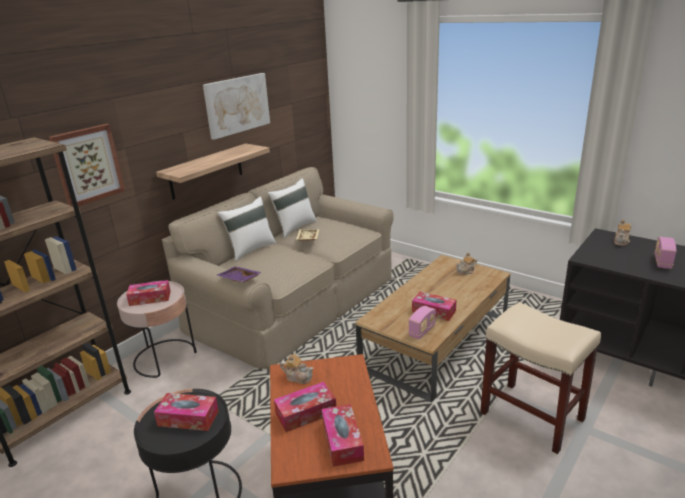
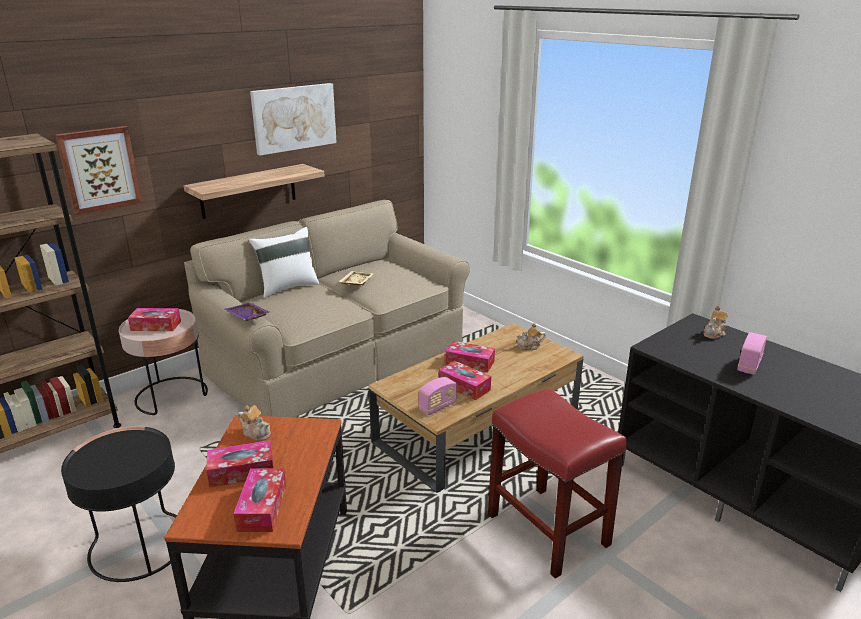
camera: 10 degrees right, 0 degrees up
(188, 418) = (124, 456): tissue box -> tissue box (470, 362)
(294, 227) = (350, 268): white pillow -> none
(533, 416) = (549, 530): beige stool -> red stool

